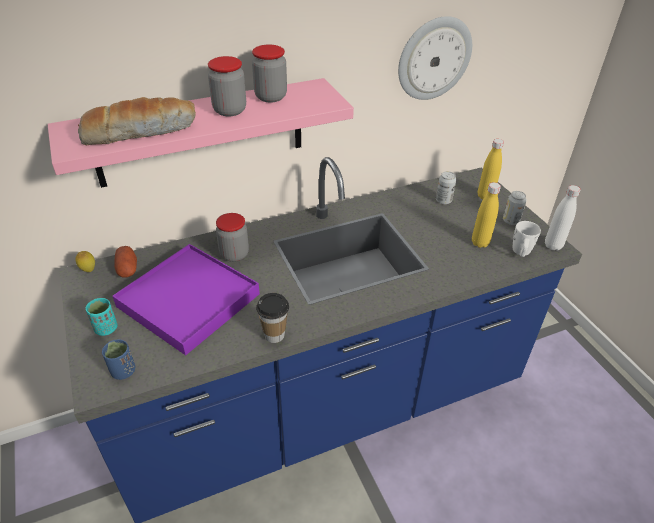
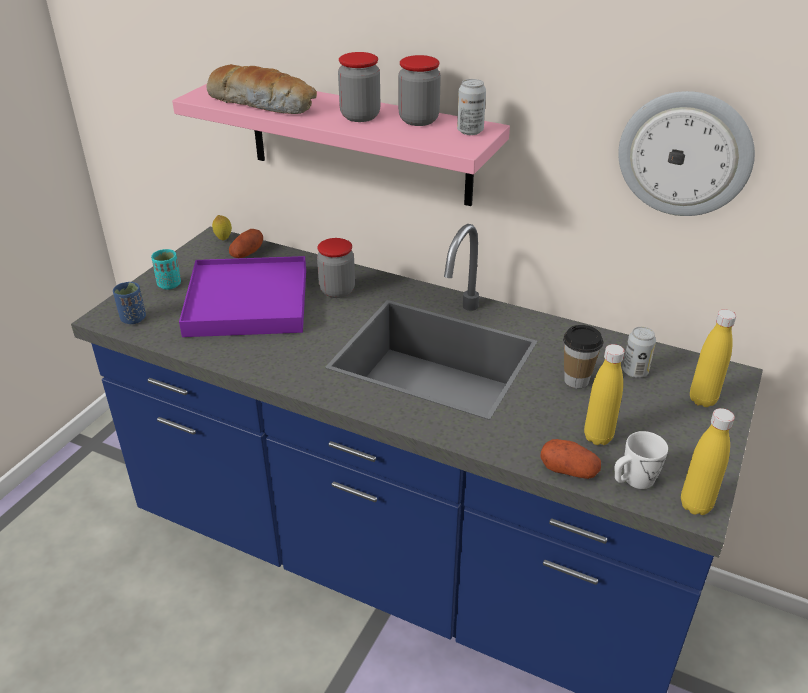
camera: 50 degrees right, 5 degrees down
(274, 335) = (259, 369): cup -> cup (576, 380)
(495, 267) = (569, 470): none -> potato
(511, 221) = (687, 444): can -> can (470, 131)
(553, 245) = (695, 505): white bottle -> yellow bottle

